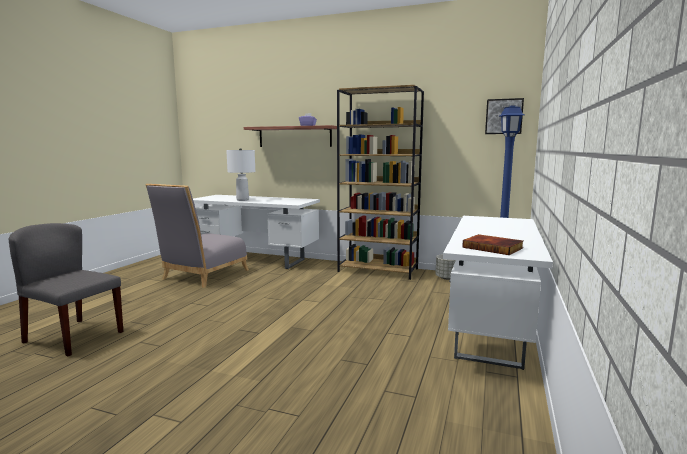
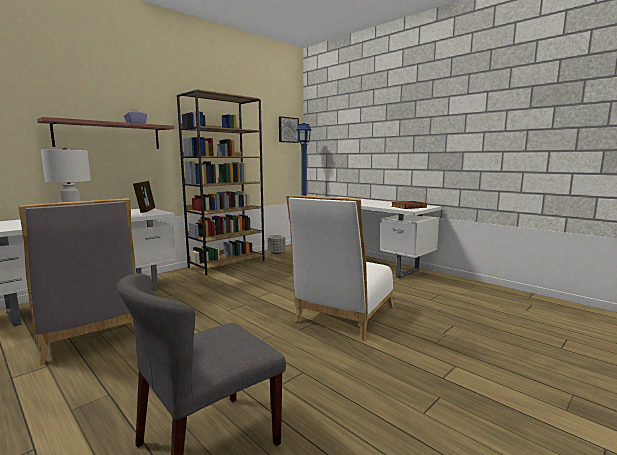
camera: 65 degrees left, 0 degrees up
(281, 342) = (342, 316): none -> white chair
(300, 200) = (146, 210): none -> picture frame

